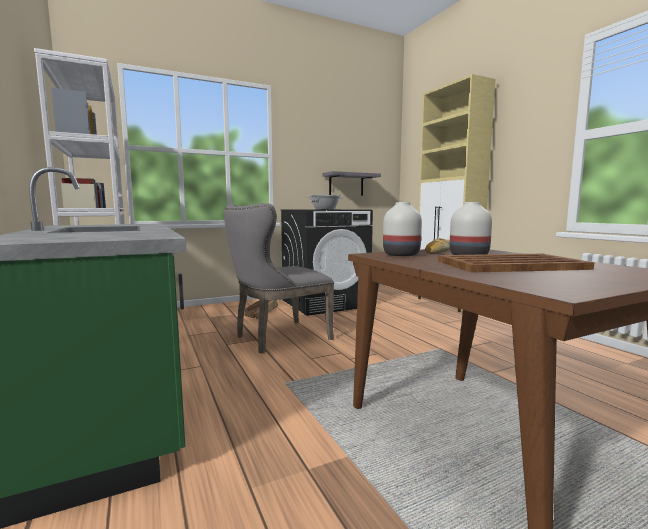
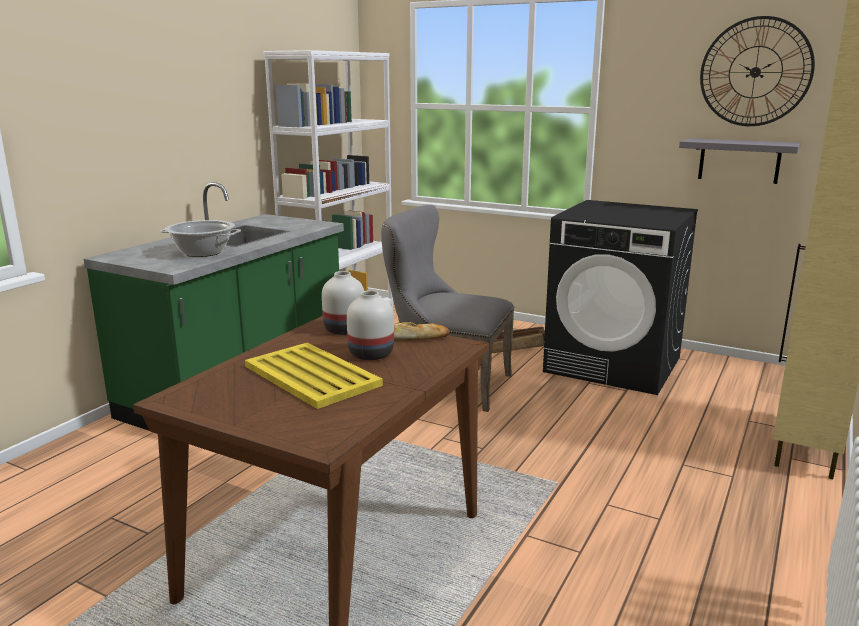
camera: 55 degrees right, 10 degrees up
(324, 209) = (629, 212): cooking pot -> cooking pot (203, 252)
(348, 139) = (755, 72): none -> wall clock
(511, 265) = (312, 376): brown tray -> yellow tray

